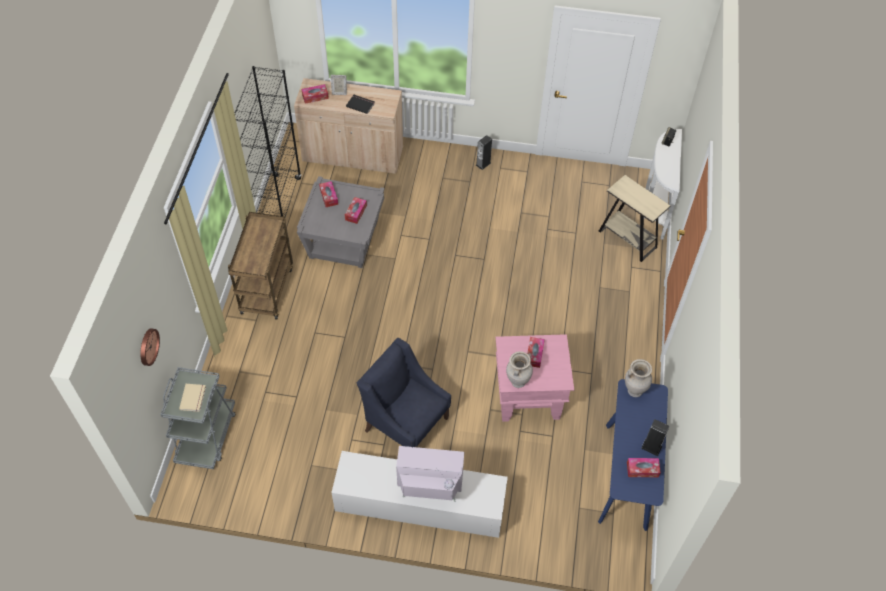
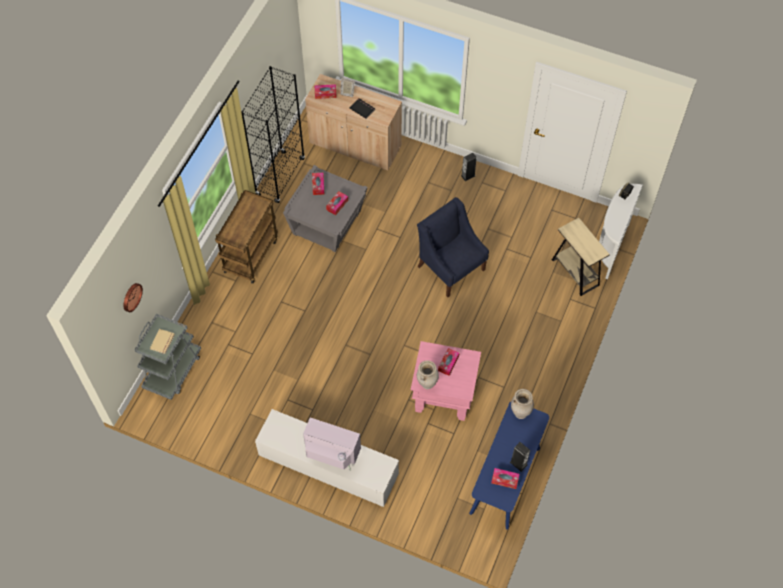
camera: 15 degrees right, 5 degrees up
(406, 423) = (335, 395): blue armchair -> blue armchair (451, 267)

